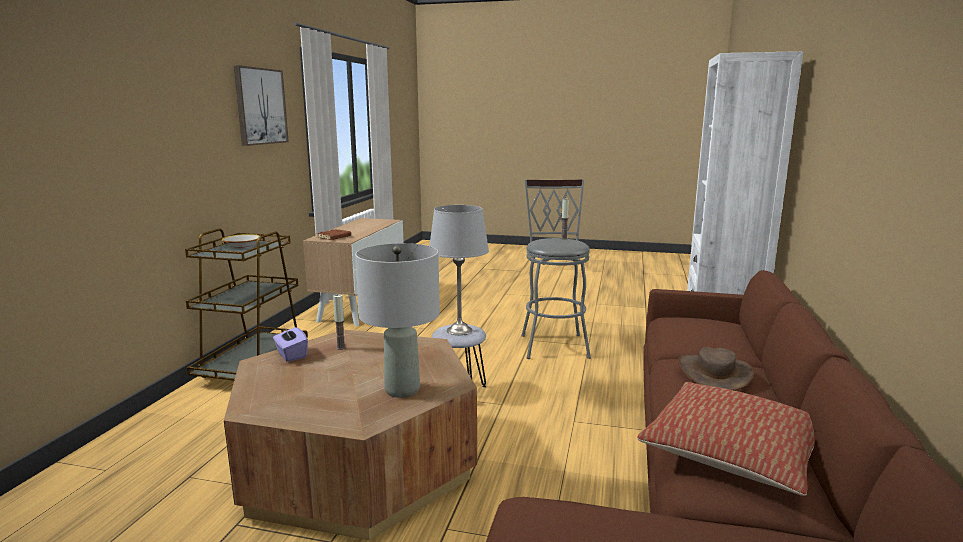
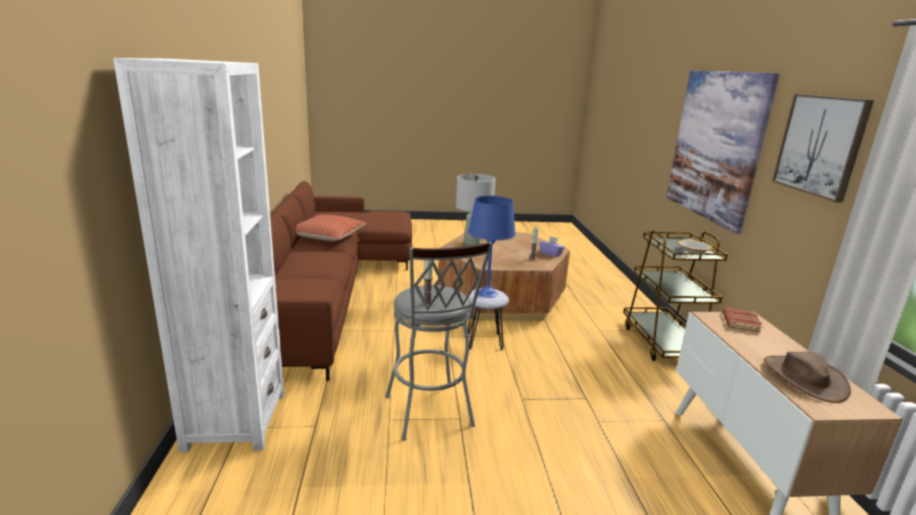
camera: 160 degrees right, 5 degrees up
(157, 132) = (716, 146): none -> picture
(459, 330) = (487, 293): grey table lamp -> blue table lamp
(714, 373) = (313, 262): brown hat -> brown hat (803, 378)

